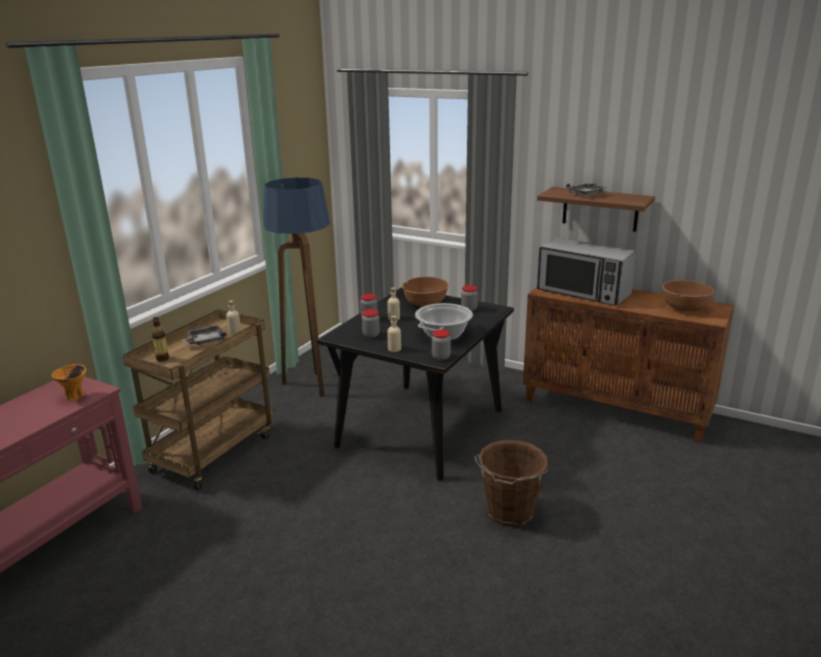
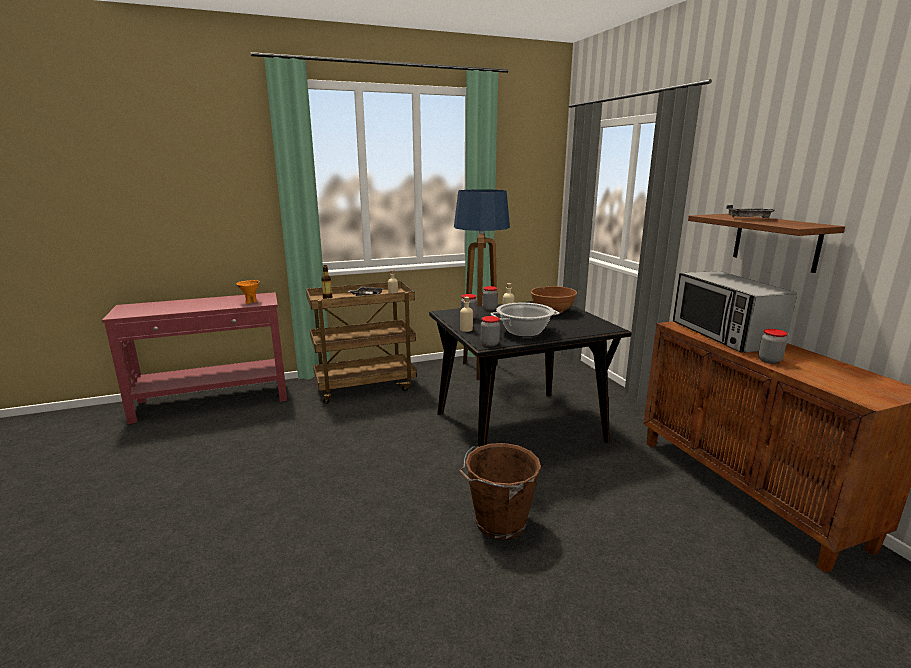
camera: 40 degrees right, 5 degrees down
(469, 309) = (583, 322): jar -> jar (769, 361)
(684, 308) = (842, 378): brown bowl -> none

